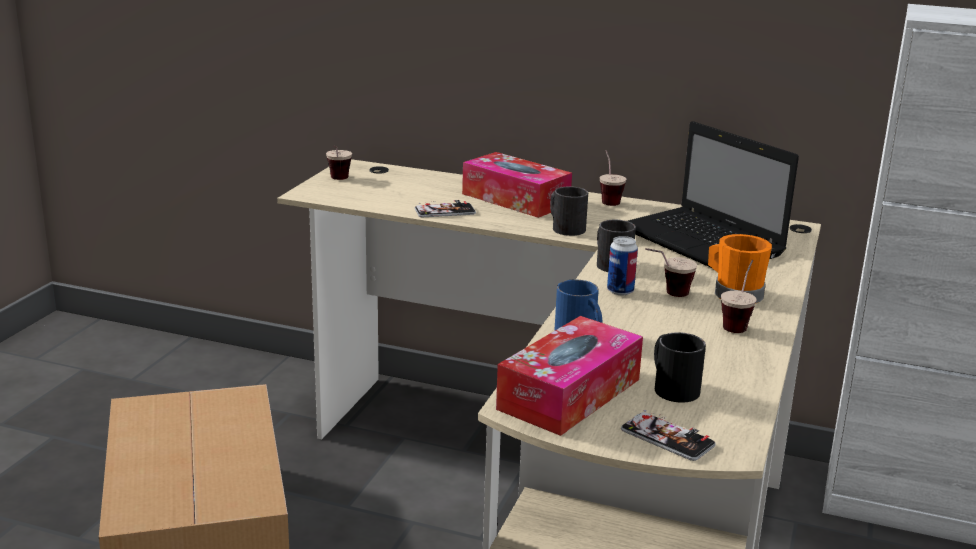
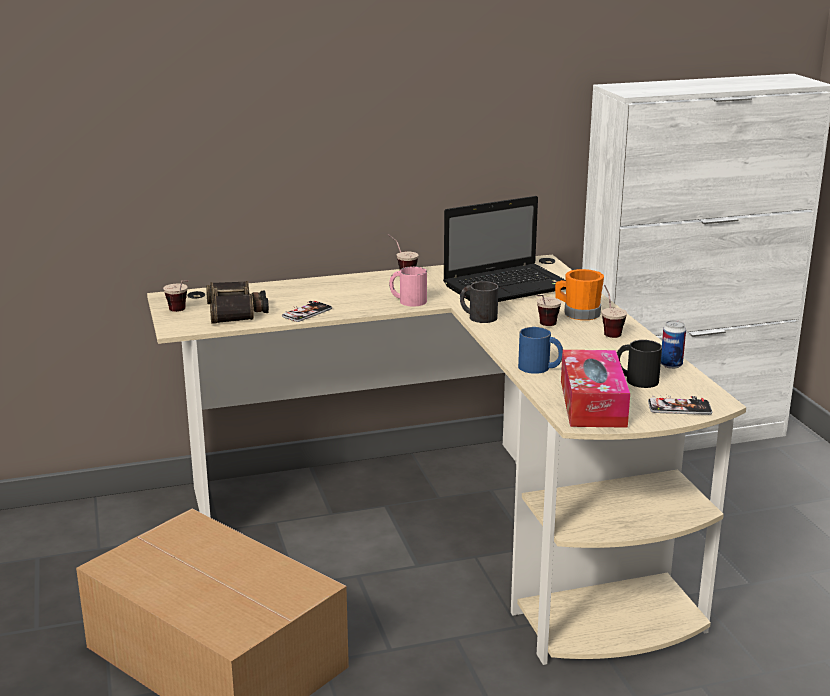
camera: 35 degrees left, 0 degrees up
(385, 193) = (236, 311): none -> binoculars
(515, 199) = (339, 290): tissue box -> none
(564, 227) = (407, 300): black mug -> pink mug
(620, 291) = (514, 332): can -> can (671, 365)
(704, 243) = (509, 286): laptop -> laptop turned 45 degrees counterclockwise

